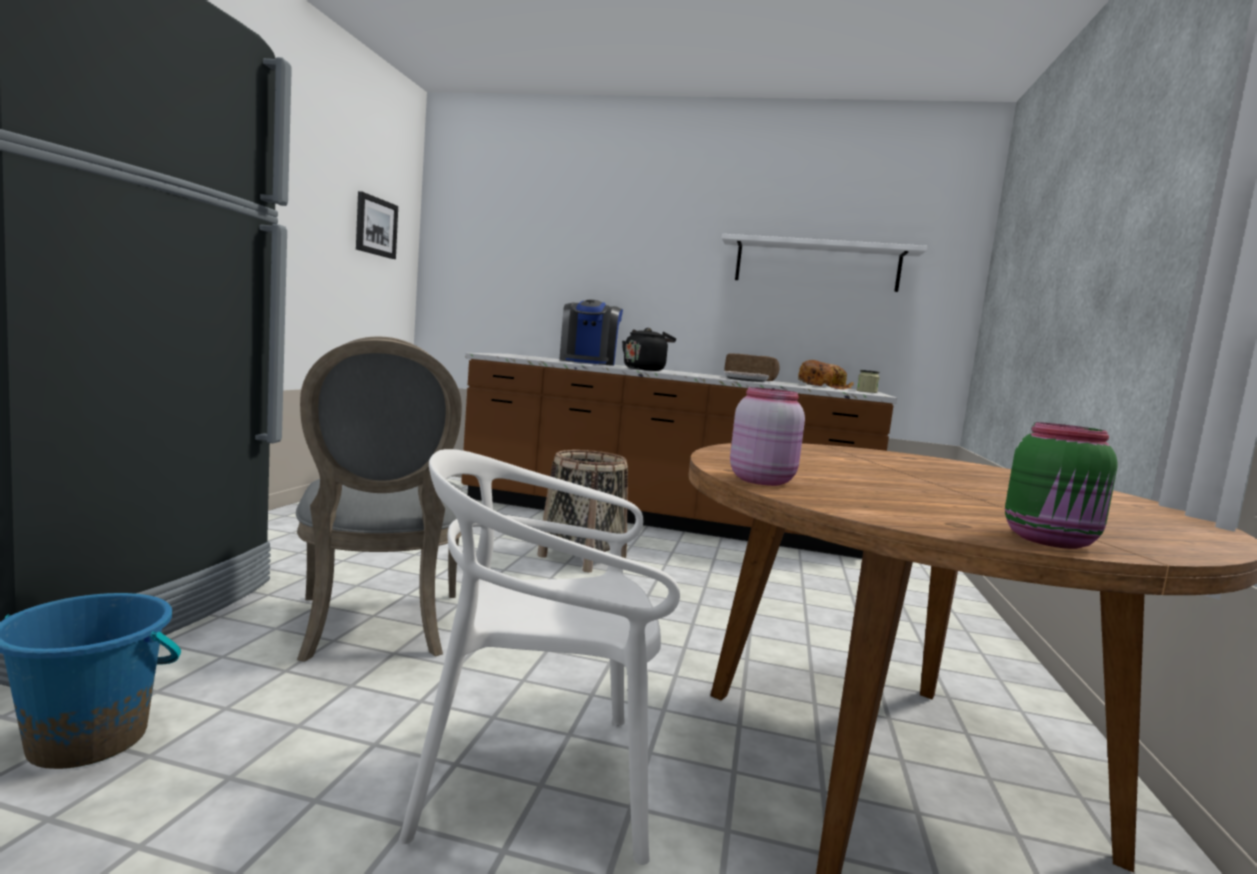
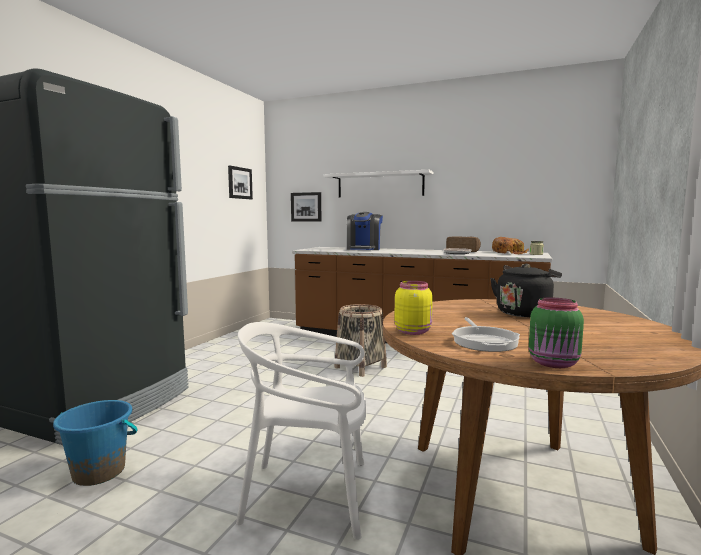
camera: 10 degrees right, 0 degrees up
(377, 627) = (240, 412): grey chair -> none
(490, 284) = (306, 207): none -> picture
(645, 369) = (396, 251): black kettle -> black kettle (524, 313)
(761, 480) = (413, 331): pink jar -> yellow jar
(817, 265) = (500, 177): white shelf -> white shelf (380, 185)
(897, 502) = (484, 341): none -> frying pan

